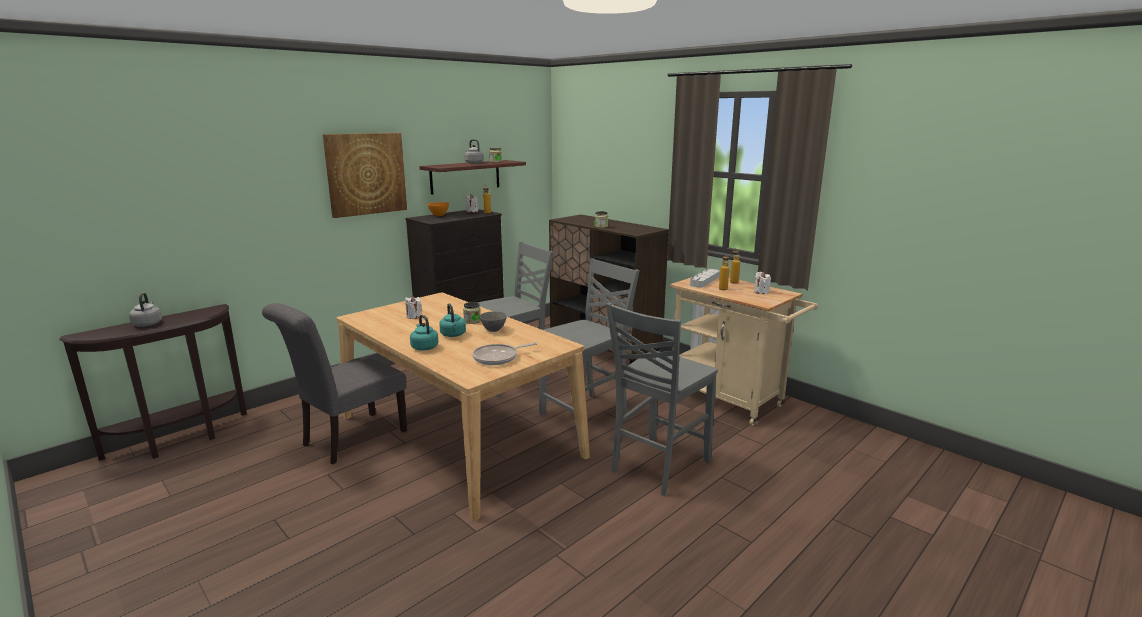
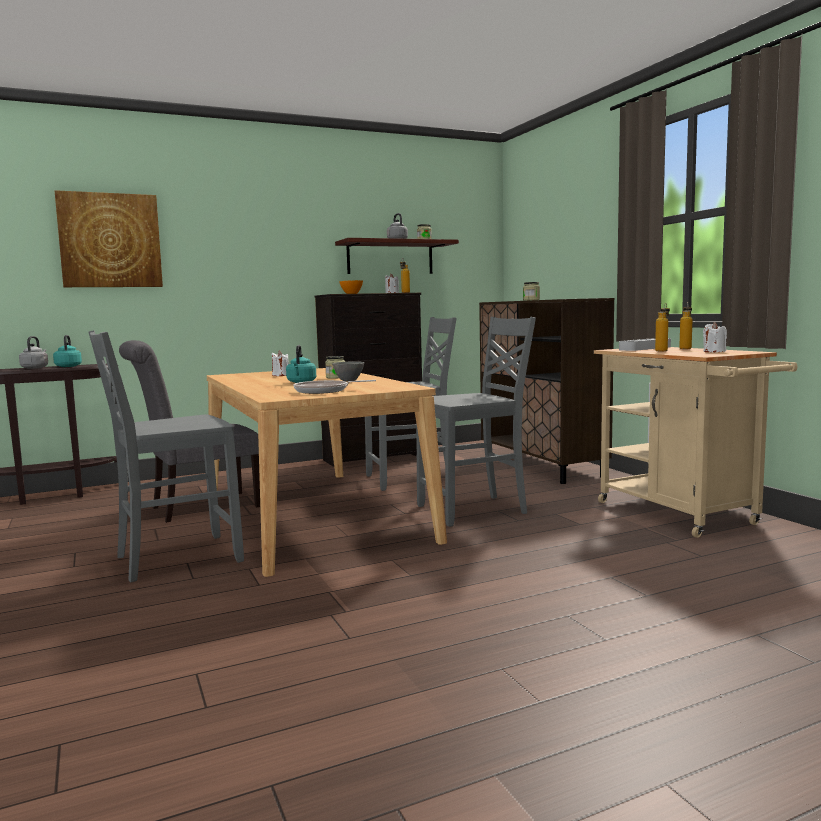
camera: 20 degrees right, 10 degrees down
(366, 174) = (274, 245): picture -> picture (110, 240)
(424, 347) = (259, 386): turquoise kettle -> turquoise kettle (68, 366)
(657, 466) = (528, 559): grey chair -> grey chair (176, 558)

